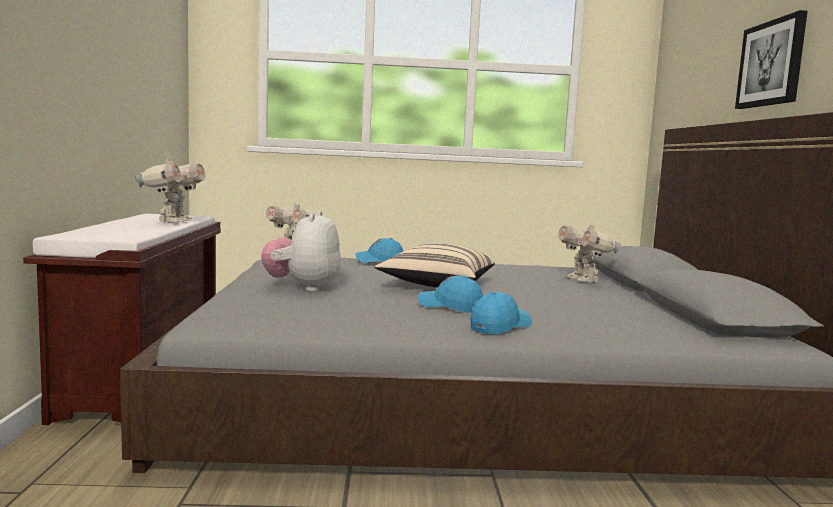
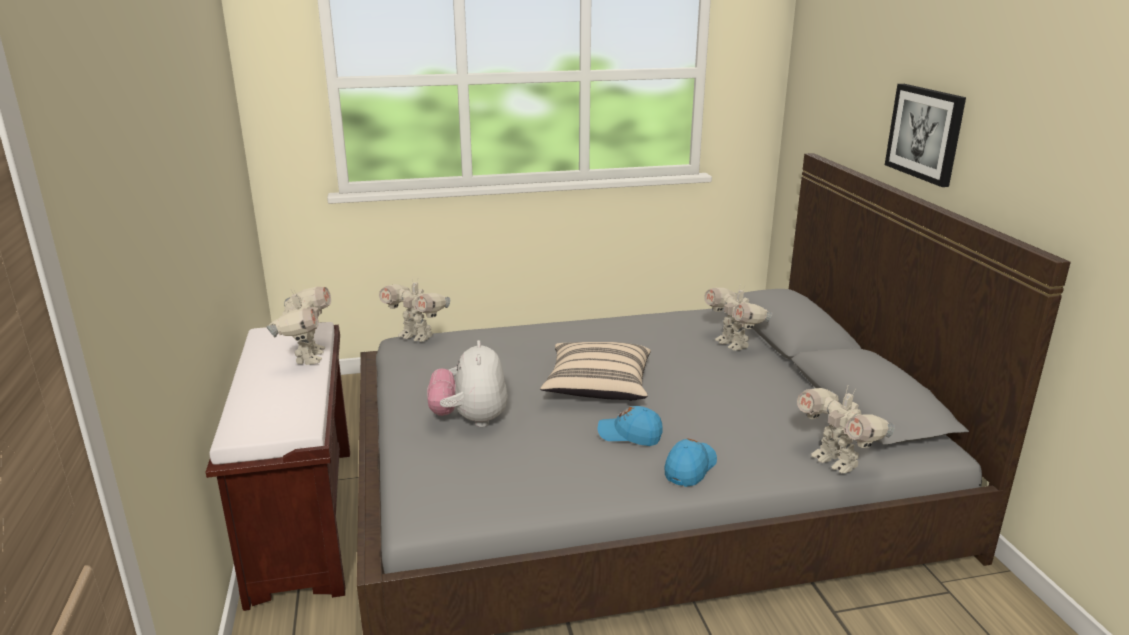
camera: 10 degrees left, 15 degrees up
(379, 261) = (517, 341): blue cap -> none
(664, 338) = (836, 462): none -> toy robot

